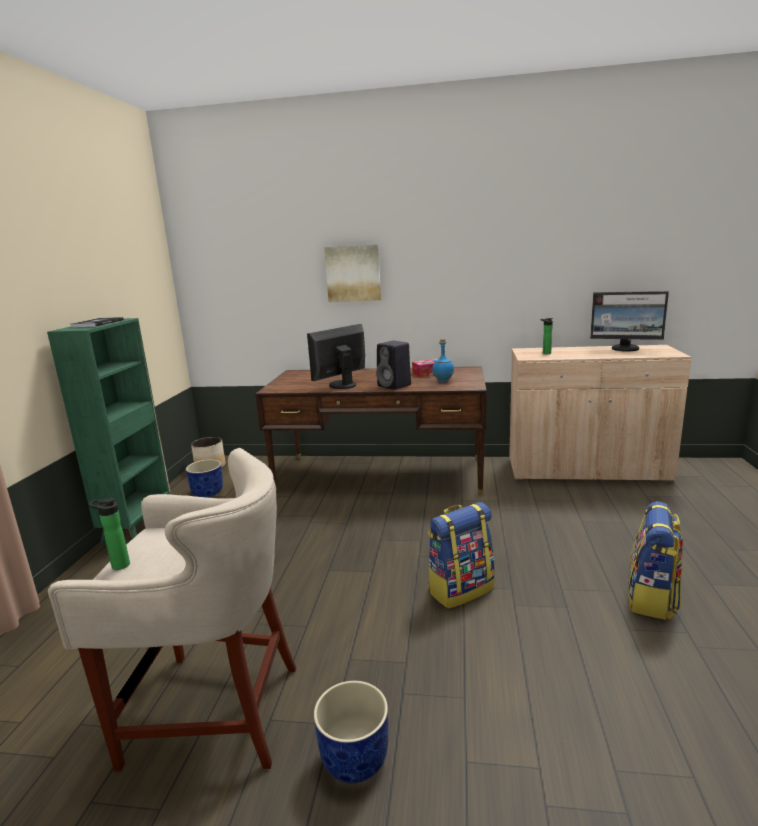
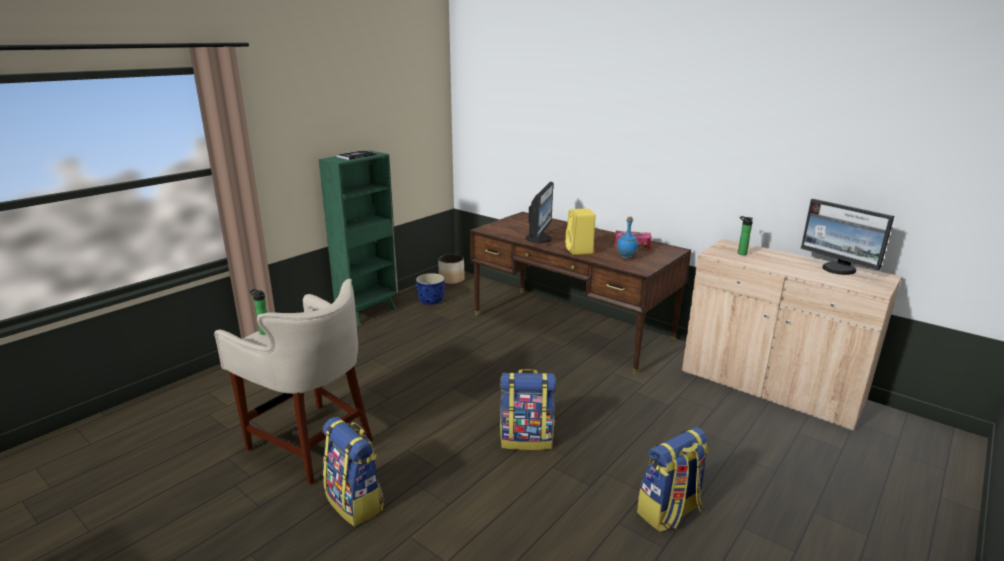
camera: 30 degrees right, 5 degrees up
(341, 385) = (539, 239): monitor -> monitor turned 120 degrees clockwise
(353, 273) = (586, 134): picture -> none
(356, 758) = (355, 502): blue planter -> backpack
(395, 386) = (579, 251): black speaker -> yellow speaker

